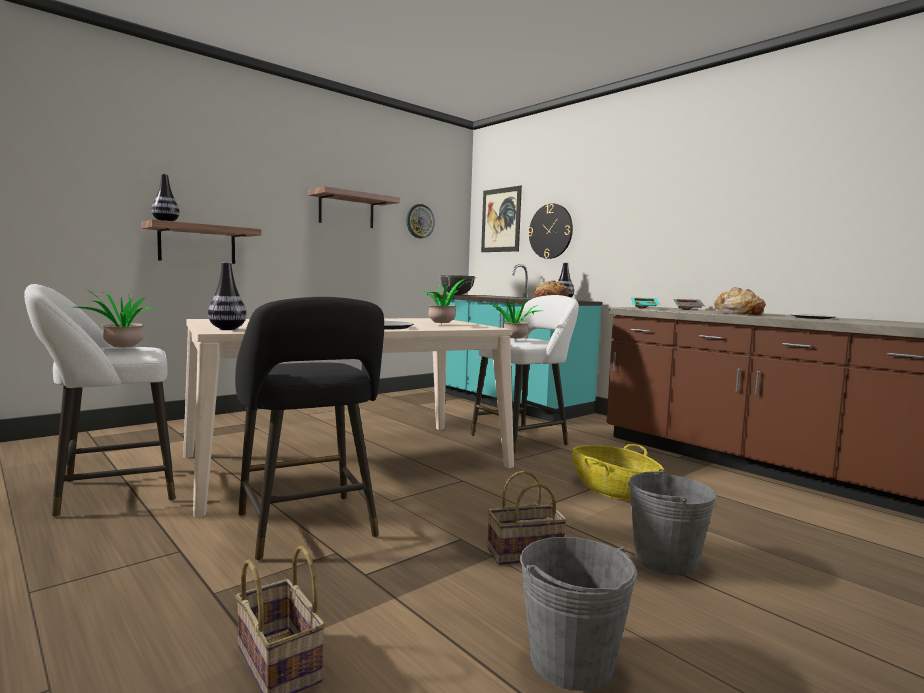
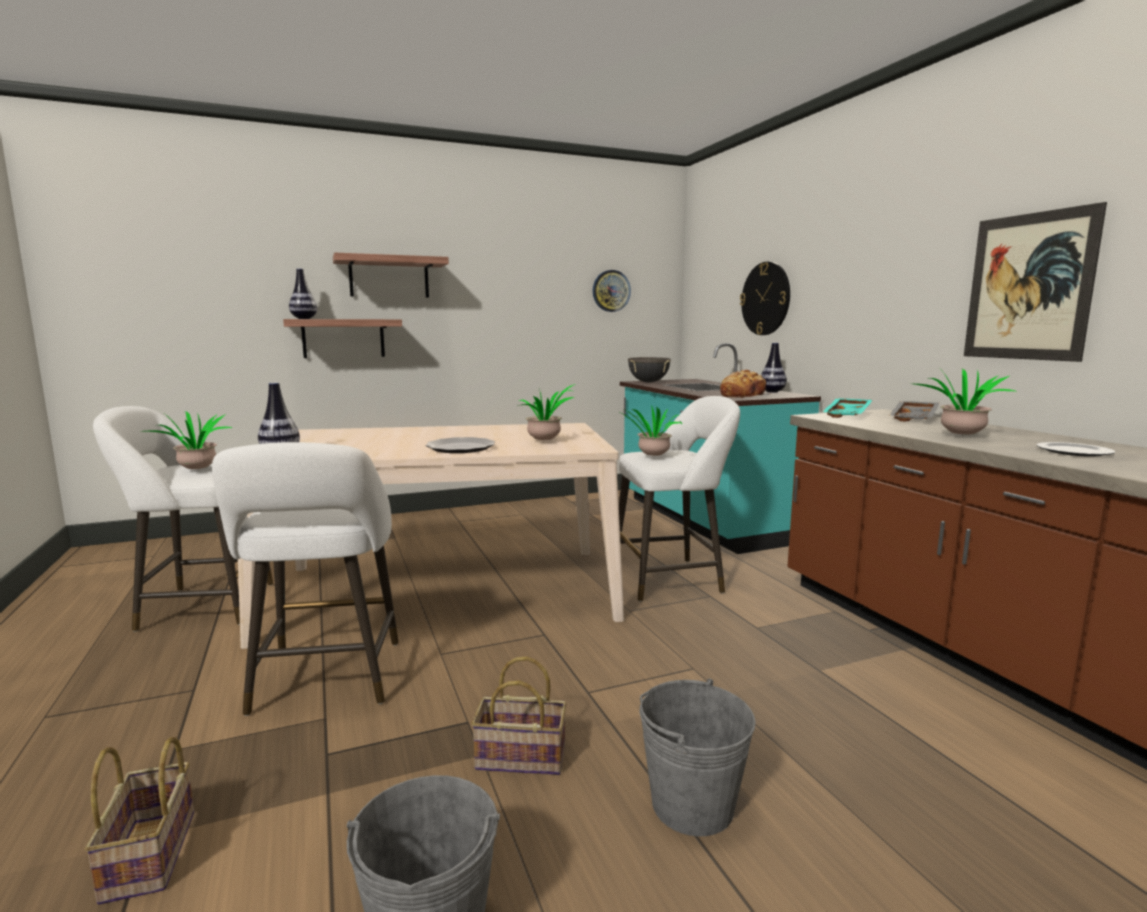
camera: 20 degrees right, 5 degrees up
(308, 529) = (326, 682): black stool -> white stool
(346, 210) = (514, 286): shelf -> shelf (389, 277)
(501, 220) = (713, 283): picture -> picture (1028, 287)
(613, 489) = (723, 674): basket -> none
(737, 313) = (960, 436): bread -> potted plant

